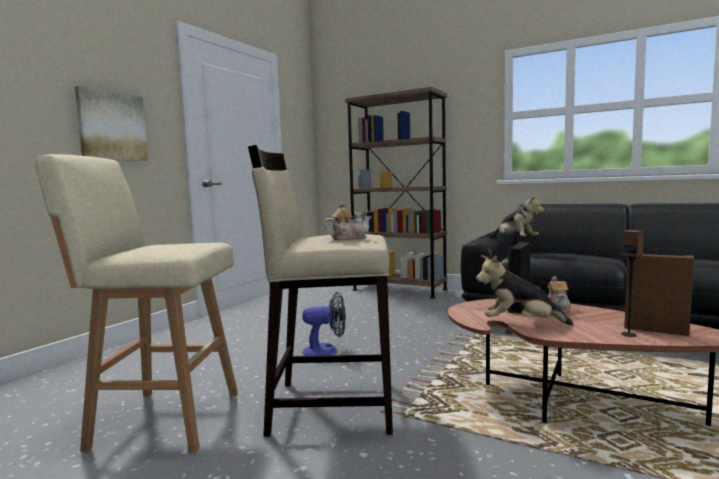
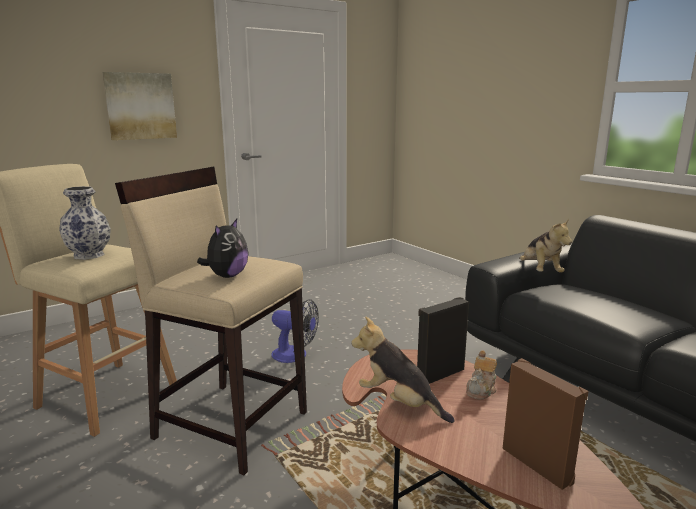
camera: 25 degrees right, 10 degrees up
(161, 246) = (88, 255): none -> vase
(348, 238) = (227, 276): teapot -> plush toy
(399, 290) = (454, 287): brown bookcase -> none
(628, 334) = (491, 460): speaker -> none

